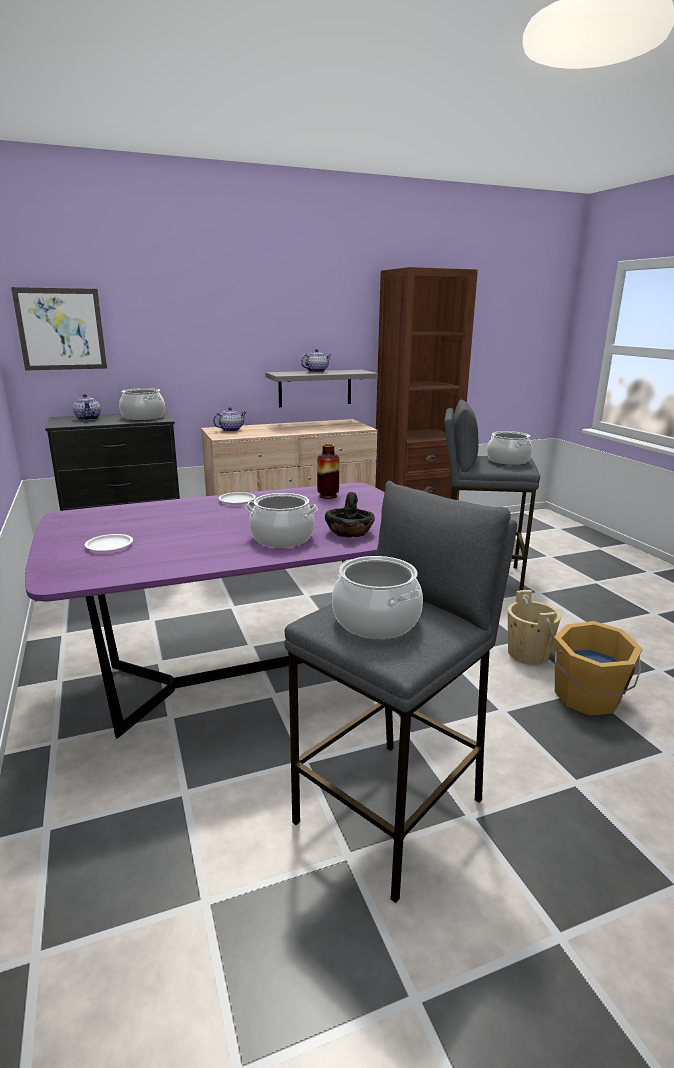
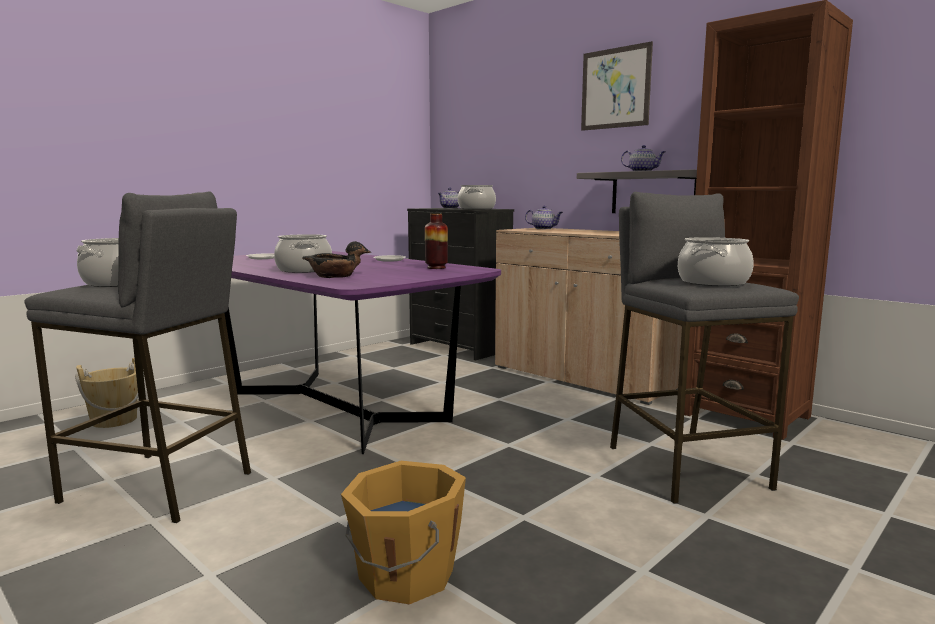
camera: 65 degrees right, 10 degrees down
(61, 329) = (460, 139): picture -> picture (615, 88)
(528, 653) = (490, 523): beige bucket -> beige bucket (114, 420)

